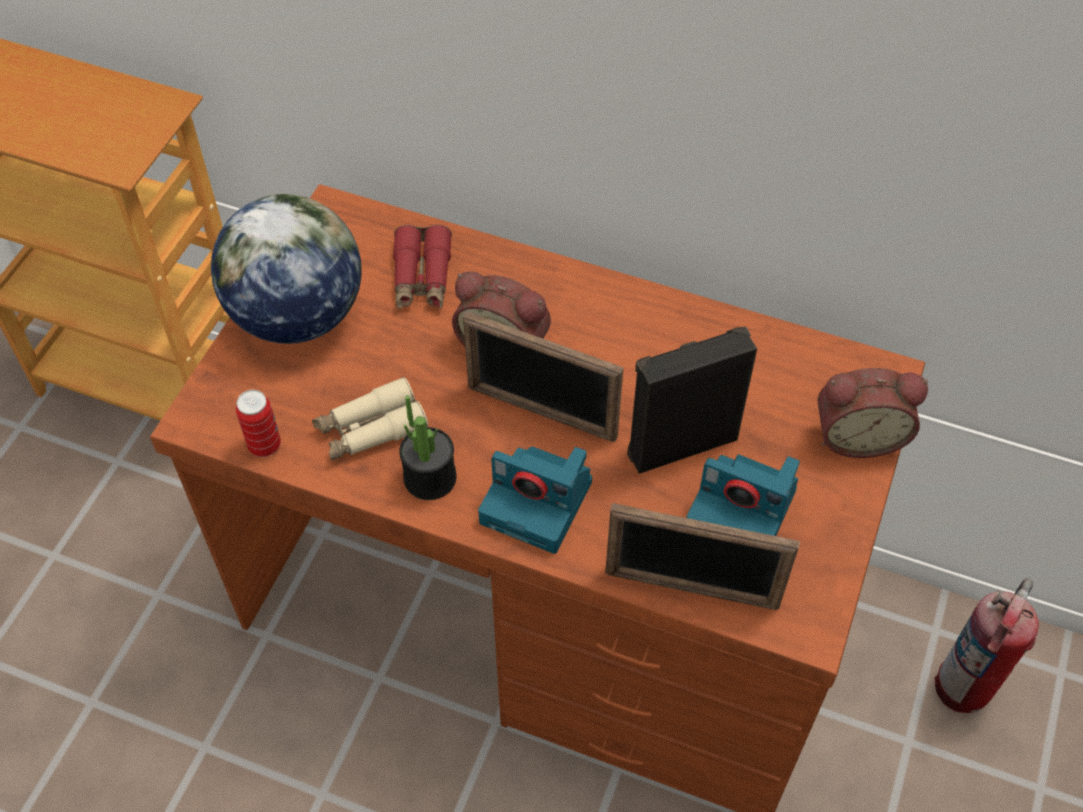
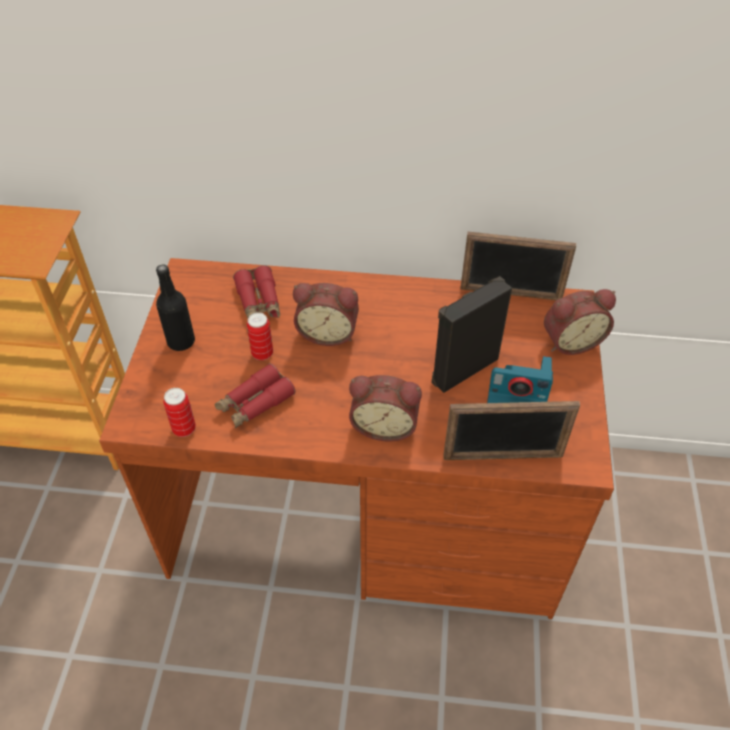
camera: 15 degrees left, 5 degrees down
(297, 316) = (181, 342): globe -> black bottle
(370, 429) = (255, 403): beige binoculars -> red binoculars
(402, 358) = (262, 353): none -> can
(430, 478) = (306, 425): potted plant -> none
(539, 502) = (384, 425): camera -> alarm clock
(541, 412) = (366, 369): picture frame -> picture frame (510, 294)
(964, 687) = (640, 503): fire extinguisher -> none

